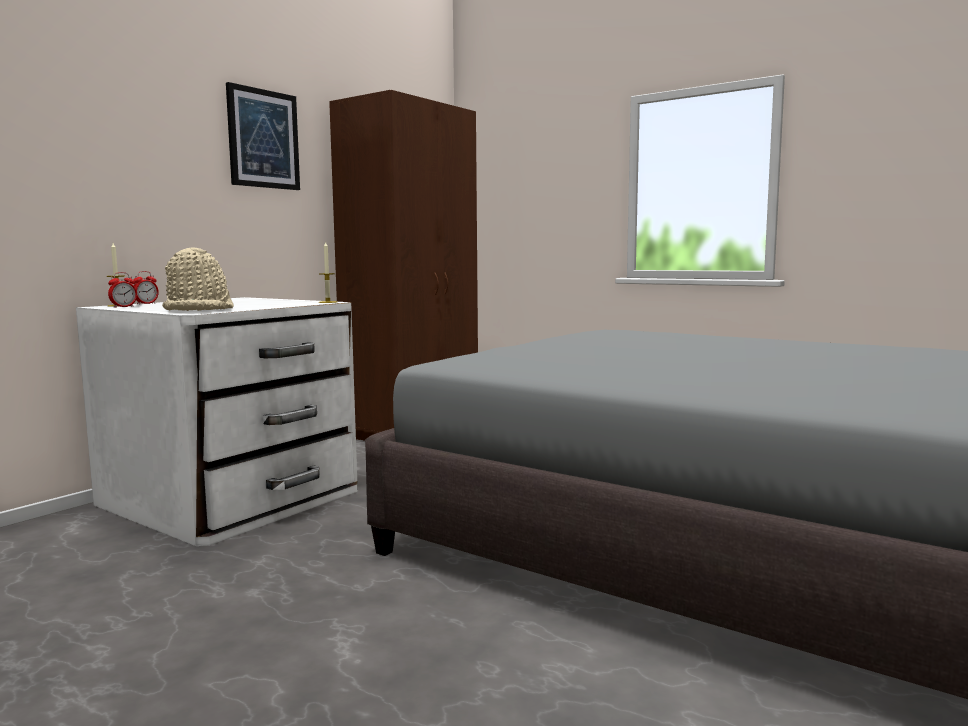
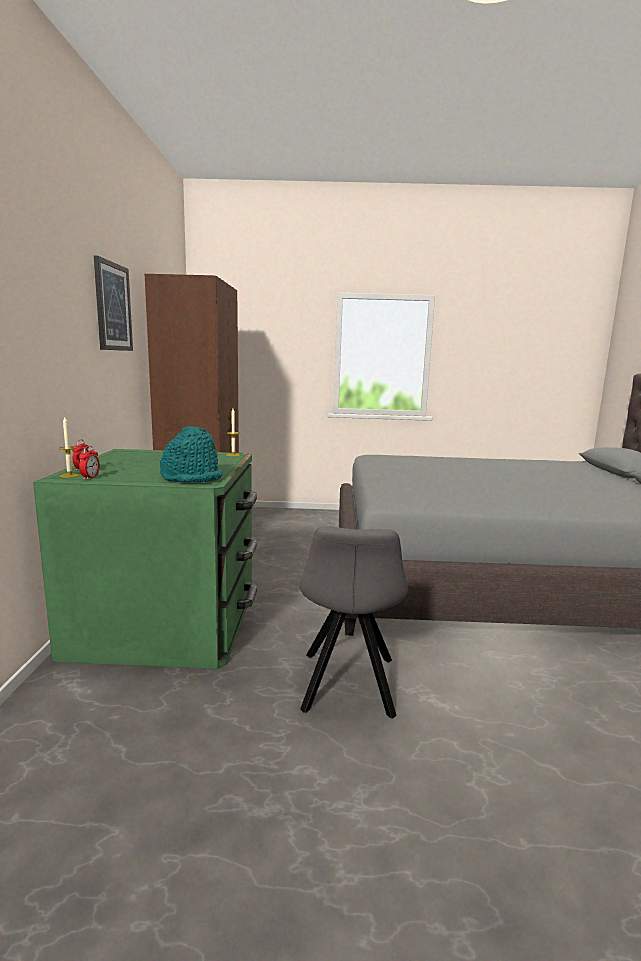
camera: 35 degrees left, 5 degrees up
(200, 310) = (192, 477): beige hat -> turquoise hat
(235, 497) = (170, 620): white dresser -> green dresser
(284, 597) = (348, 684): none -> grey chair

